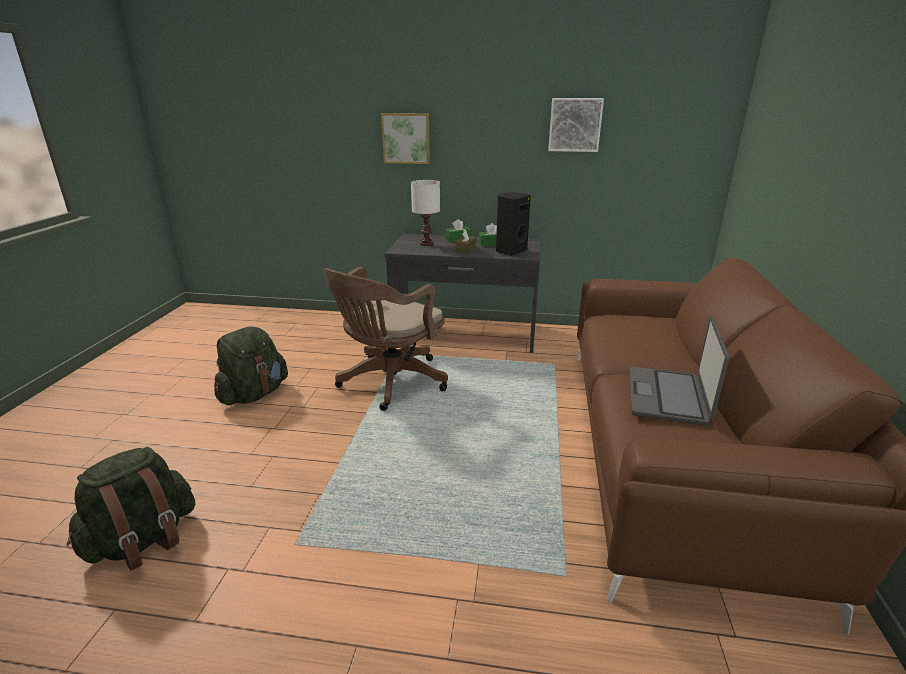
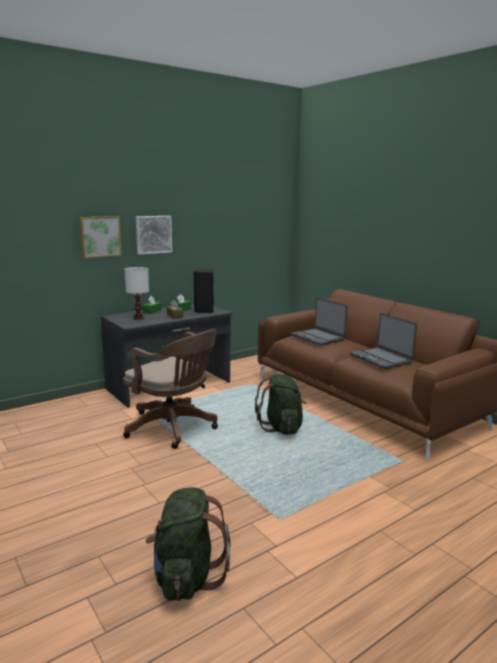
camera: 45 degrees left, 10 degrees down
(254, 394) = (84, 475): green backpack -> green backpack (282, 427)
(389, 383) = (174, 428): brown office chair -> brown office chair turned 45 degrees counterclockwise
(575, 125) = (215, 221): picture -> picture (153, 234)
(640, 328) = (318, 337): none -> laptop

